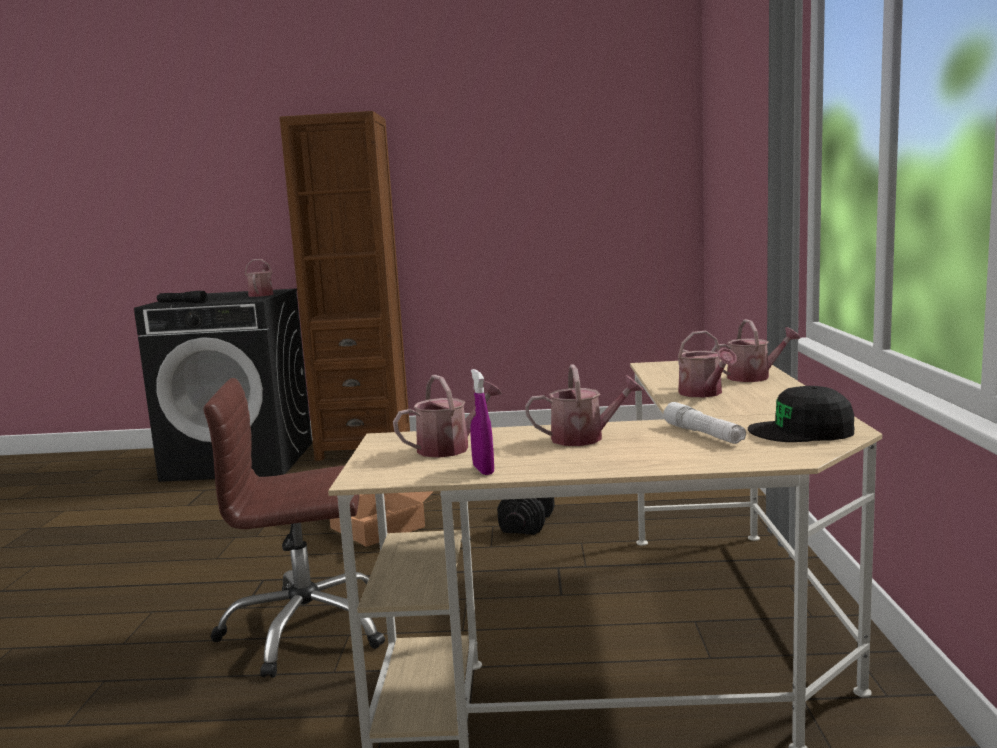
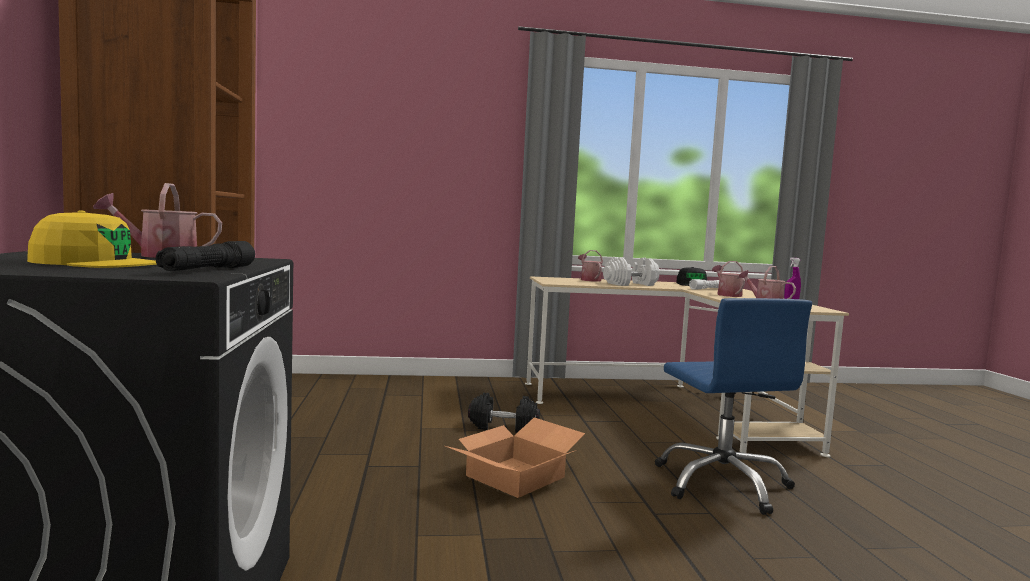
camera: 100 degrees left, 5 degrees down
(212, 297) = (96, 263): none -> yellow cap
(306, 629) = (722, 484): brown office chair -> blue office chair
(703, 394) = (630, 284): watering can -> white dumbbell

